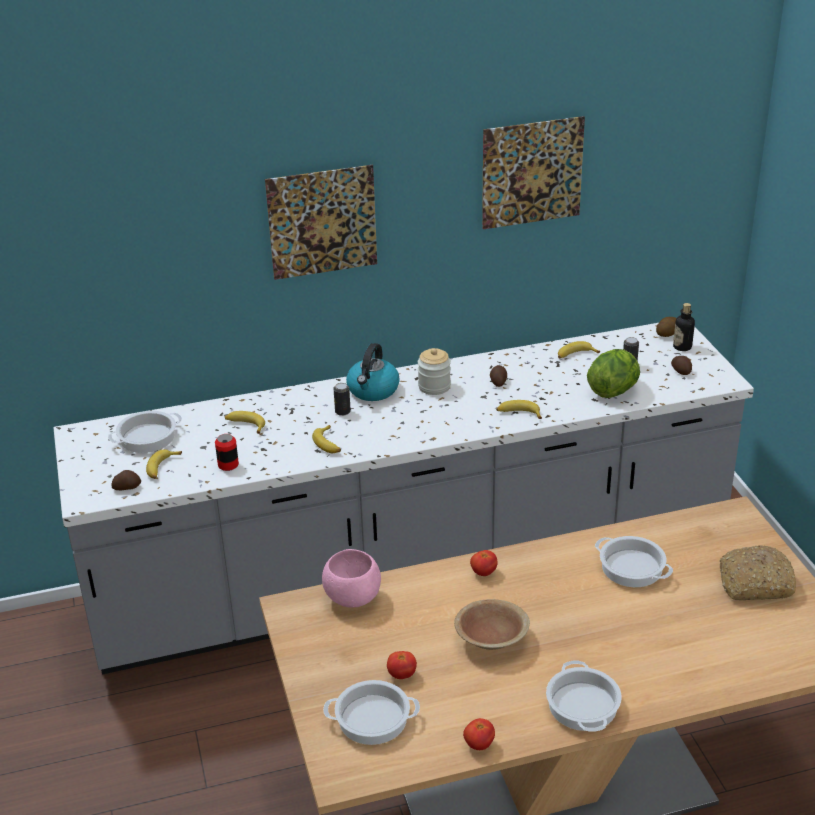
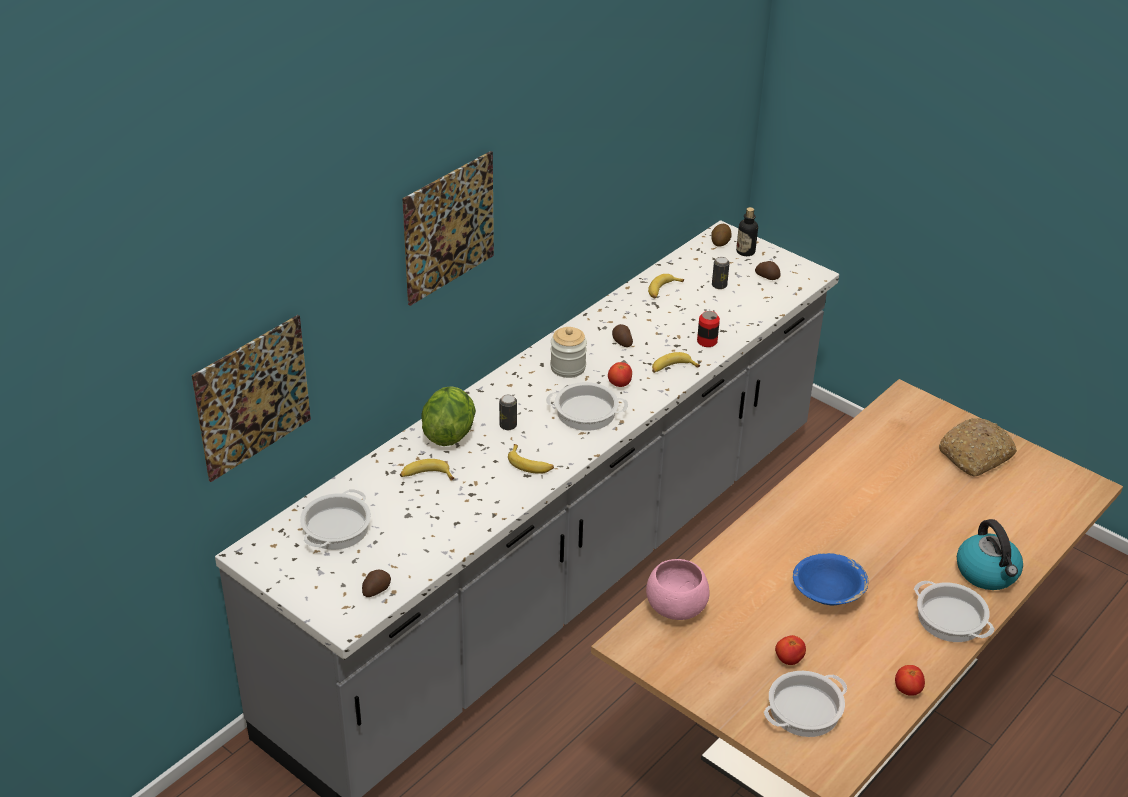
camera: 35 degrees left, 5 degrees up
(162, 468) = (390, 554): banana -> none
(228, 465) = (454, 524): can -> can (707, 341)
(373, 390) = (514, 392): kettle -> kettle (988, 573)
(483, 572) = (762, 536): tomato -> tomato (619, 384)
(491, 638) = (827, 593): brown bowl -> blue bowl
(532, 173) = (611, 116): picture -> picture (253, 397)
(613, 391) = (730, 316): lettuce -> lettuce (449, 433)
(631, 568) = (873, 481): cooking pot -> cooking pot (585, 413)

